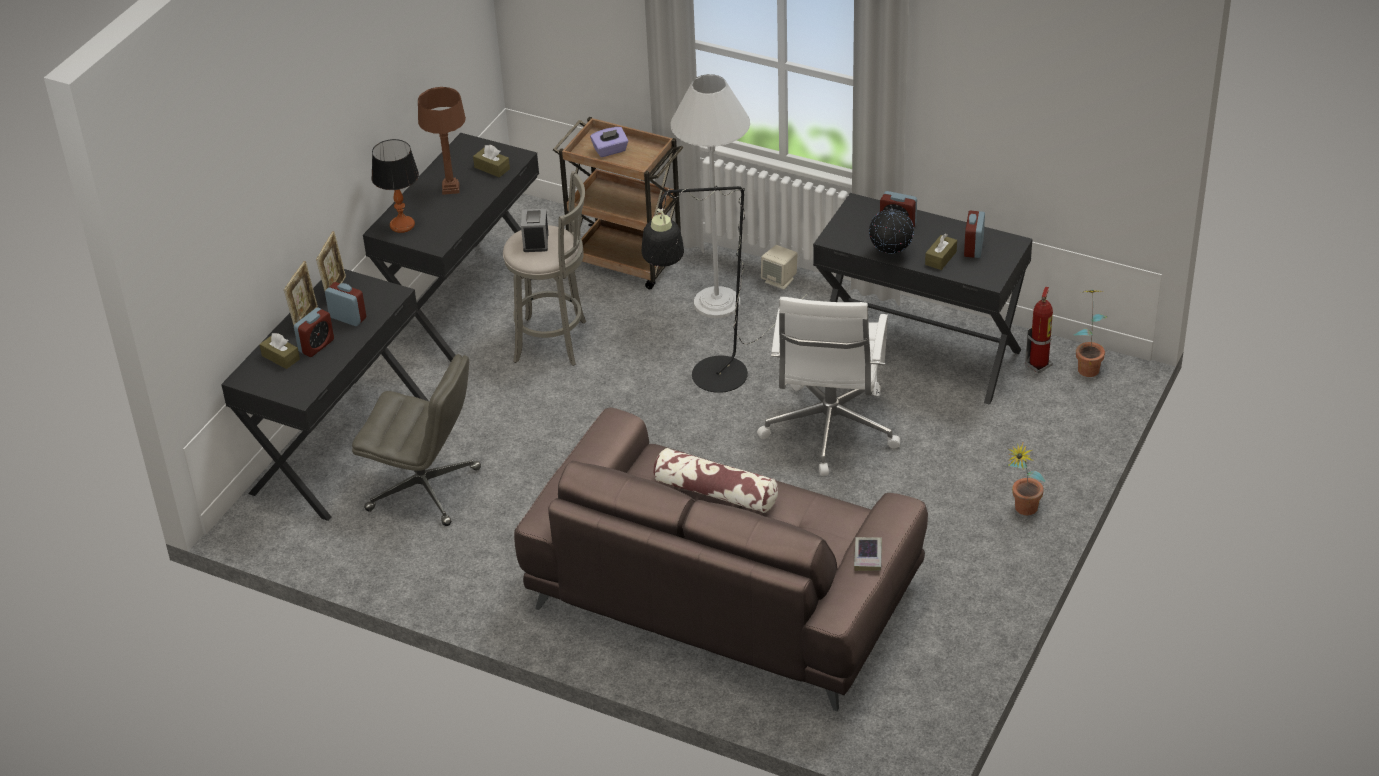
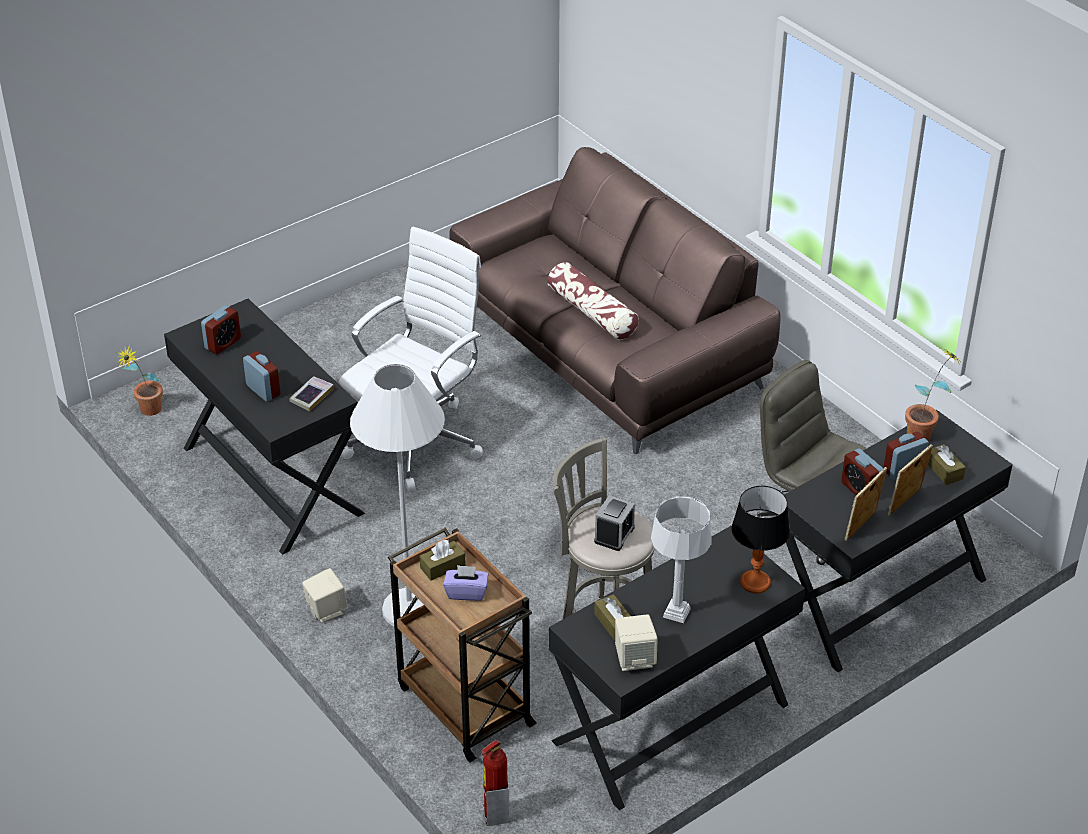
camera: 155 degrees left, 0 degrees up
(450, 188) = (676, 613): brown table lamp -> grey table lamp
(464, 154) = (635, 659): none -> beige speaker
(711, 382) = (482, 524): black floor lamp -> none
(868, 556) = (526, 203): book -> book (311, 396)
(890, 254) = (299, 365): globe -> none
(940, 258) = (261, 345): brown tissue box -> brown tissue box (442, 566)
(1022, 511) = (329, 323): potted plant -> potted plant (925, 433)
(1039, 364) = (184, 429): fire extinguisher -> fire extinguisher (495, 815)

